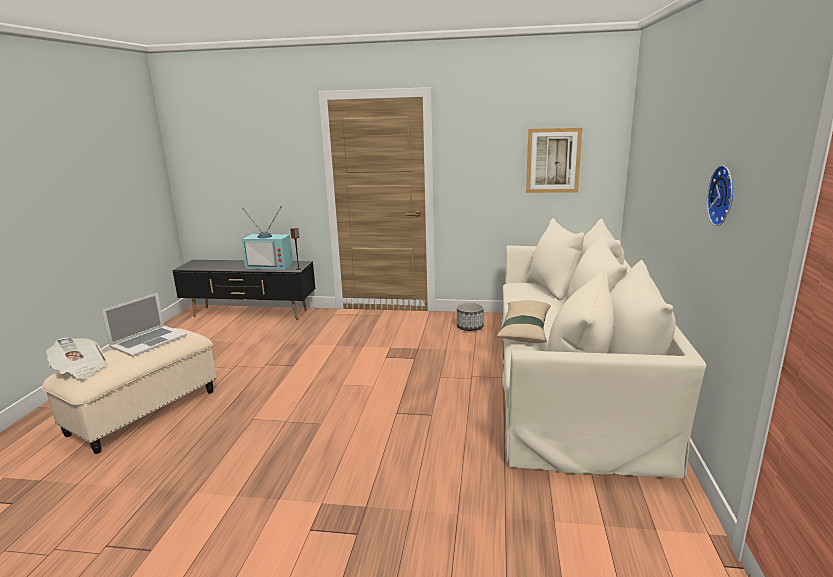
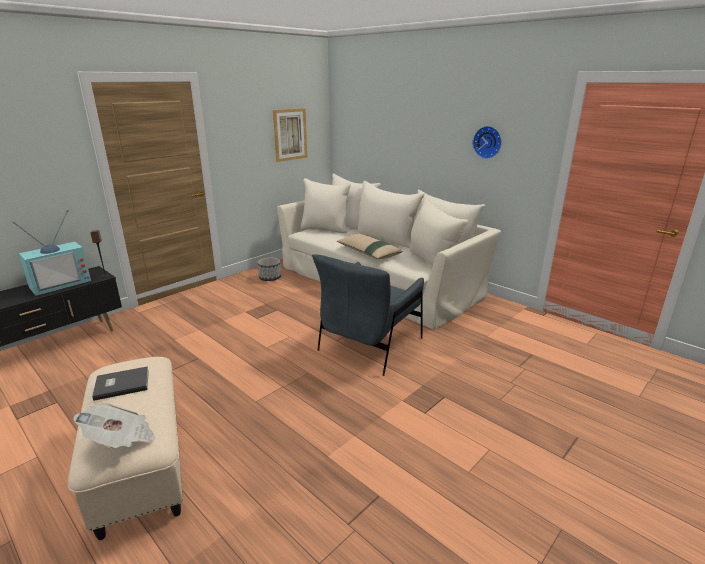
camera: 55 degrees left, 5 degrees up
(148, 341) = (121, 384): laptop -> grey book
(412, 436) = (370, 345): none -> grey armchair

